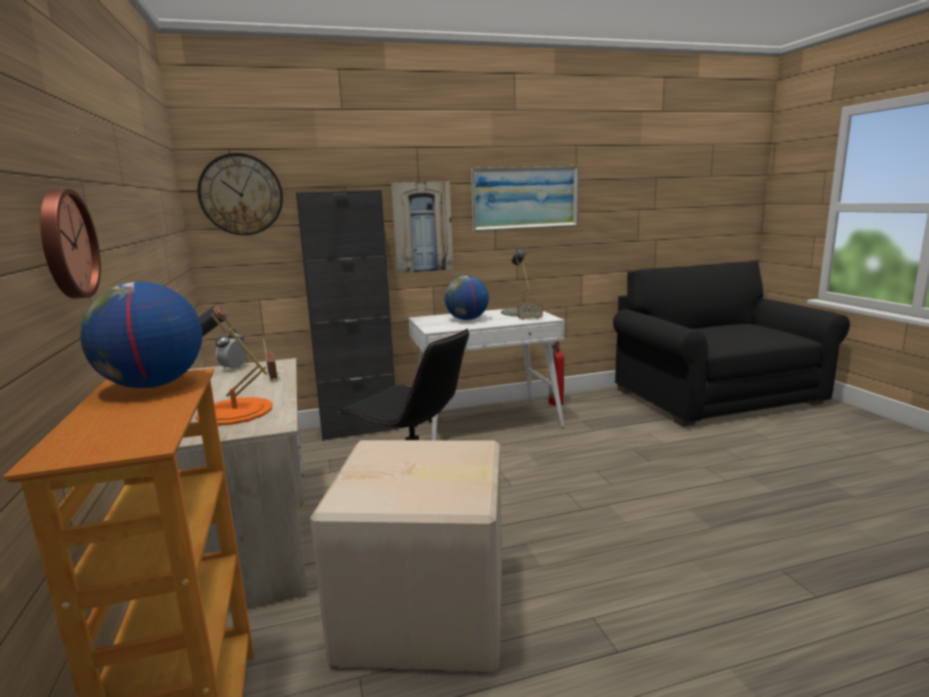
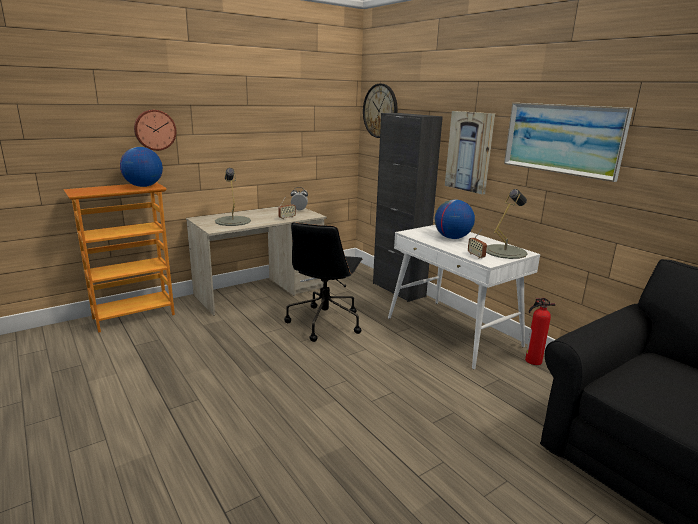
camera: 70 degrees right, 5 degrees up
(235, 411) = (232, 221): orange table lamp -> grey table lamp
(426, 613) = (201, 347): cardboard box -> none

